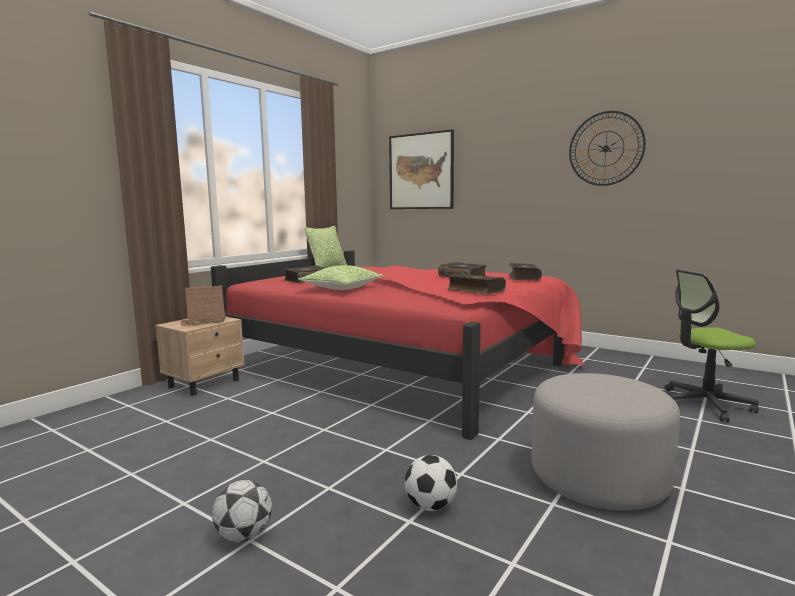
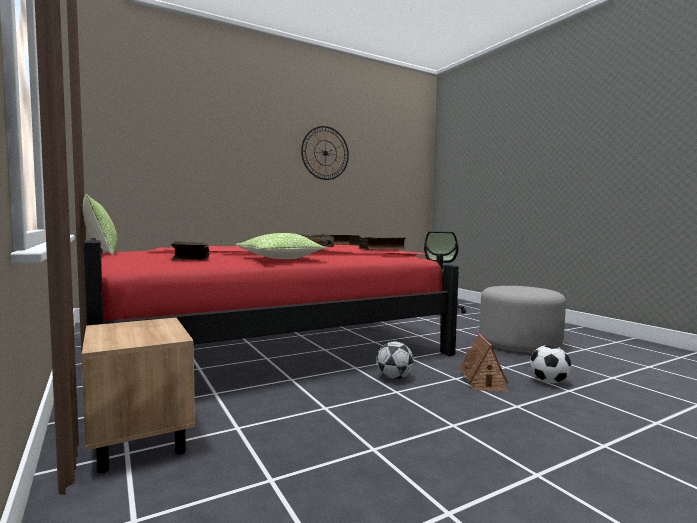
camera: 65 degrees left, 5 degrees down
(203, 321) = (140, 330): toy house -> toy house (483, 381)
(244, 536) = (598, 447): football -> football (394, 378)
(421, 171) = (150, 144): picture -> none

